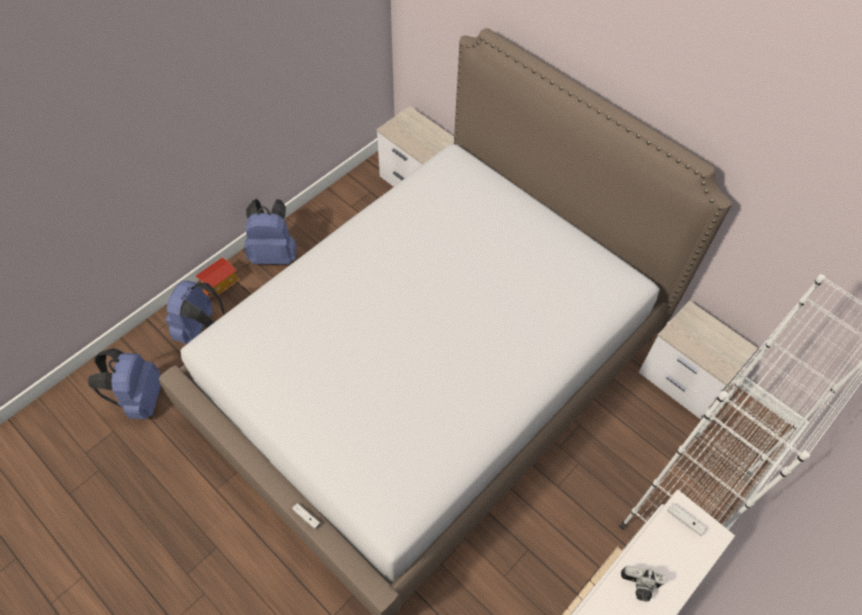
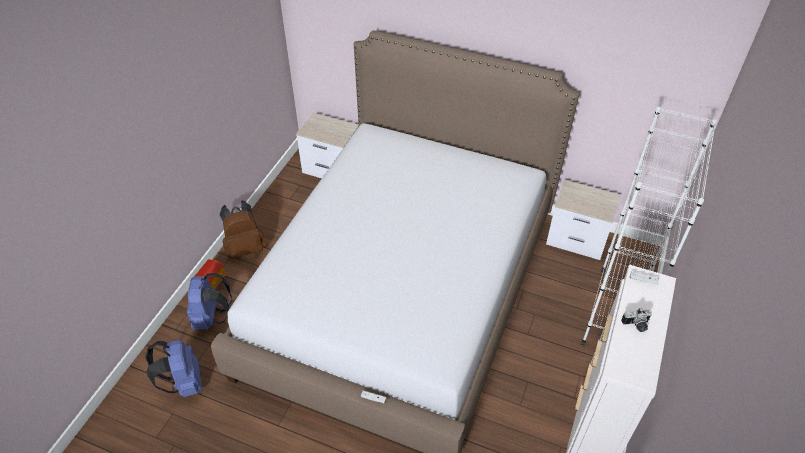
camera: 20 degrees left, 10 degrees down
(274, 254) = (245, 248): blue backpack -> brown backpack

